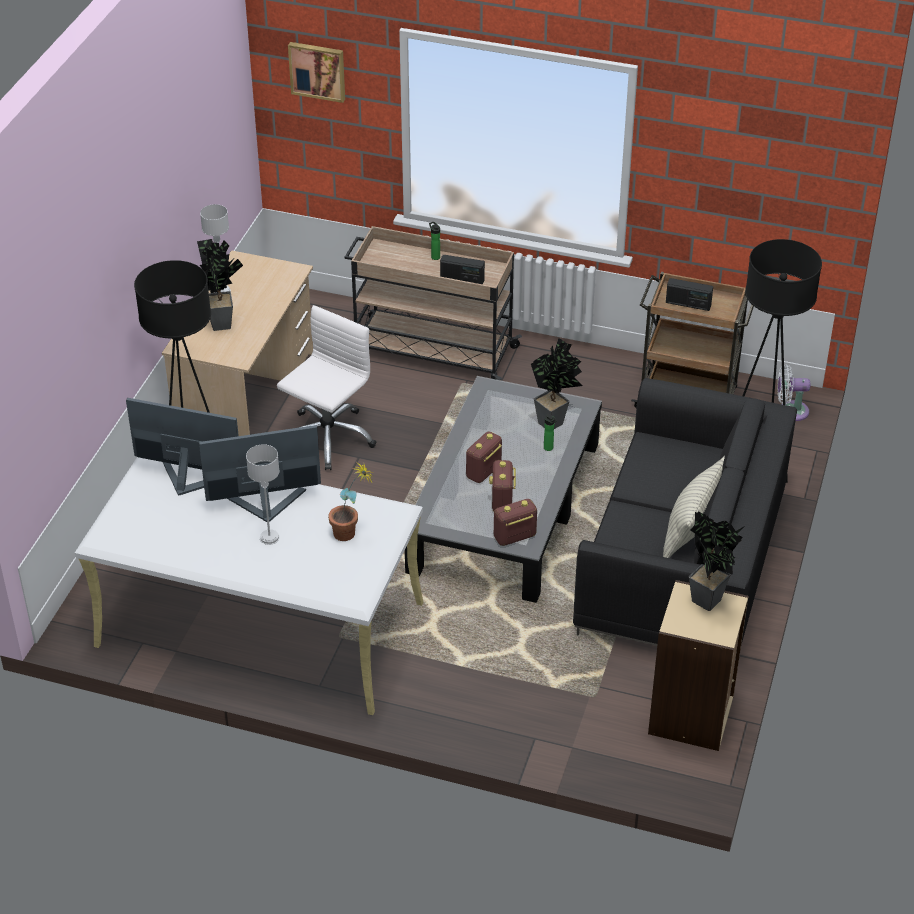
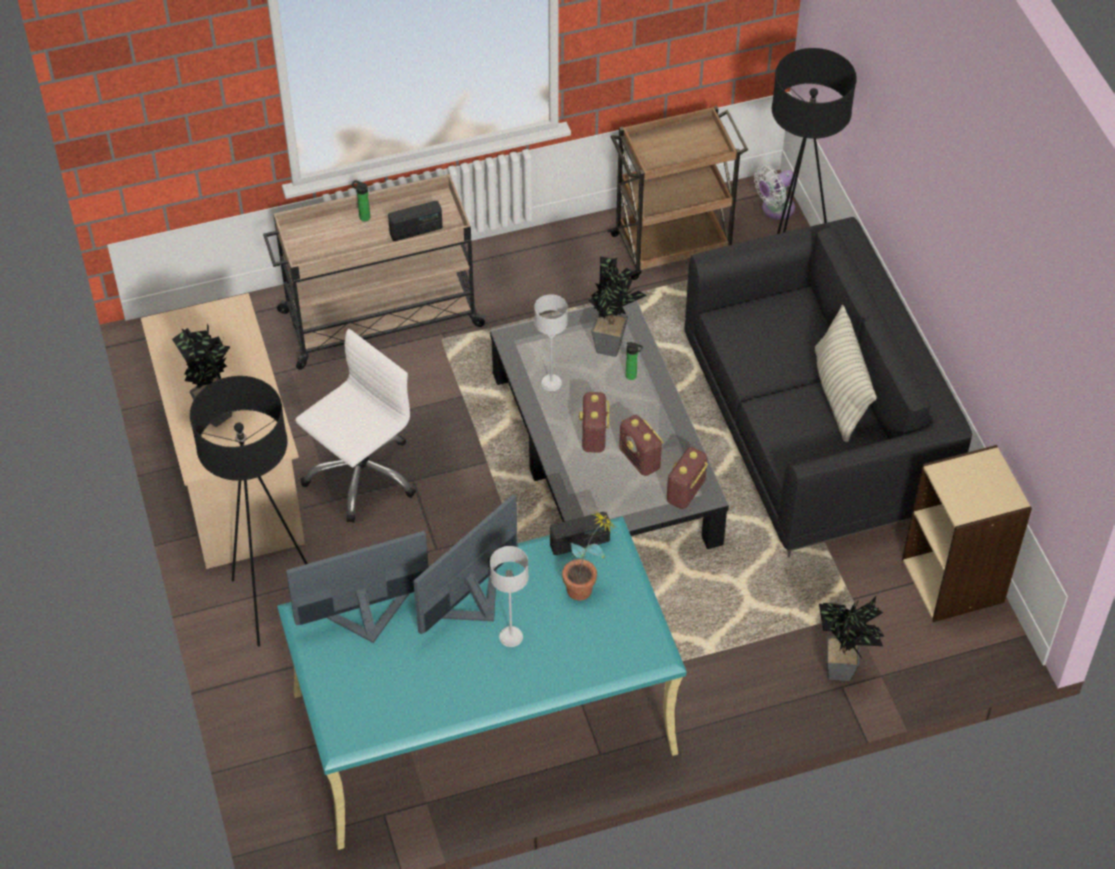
camera: 35 degrees left, 10 degrees up
(222, 291) = (179, 373): grey table lamp -> grey table lamp (551, 383)
(259, 624) = (482, 724): white desk -> turquoise desk
(318, 70) = (164, 66): picture -> none
(328, 437) = (361, 474): white office chair -> white office chair turned 45 degrees clockwise
(688, 304) = (671, 152): radio -> radio (580, 543)
(708, 604) = (972, 473): potted plant -> potted plant (844, 673)

